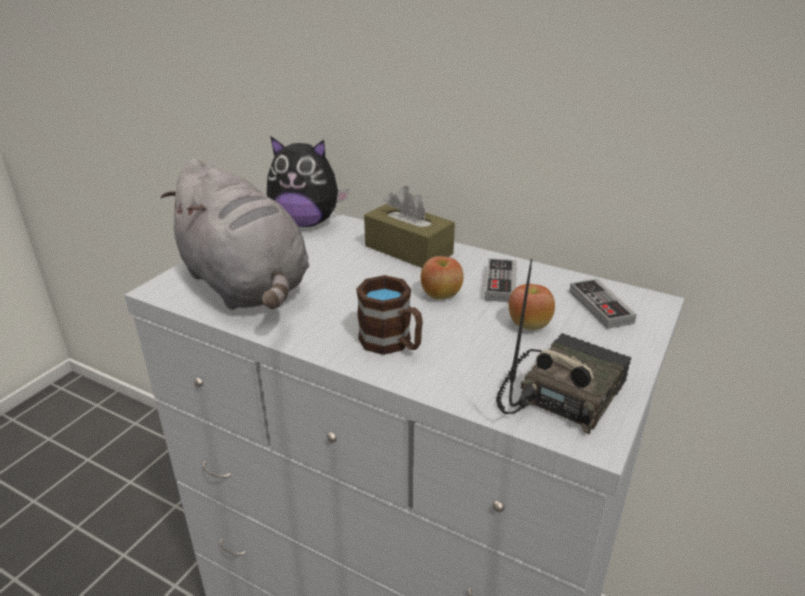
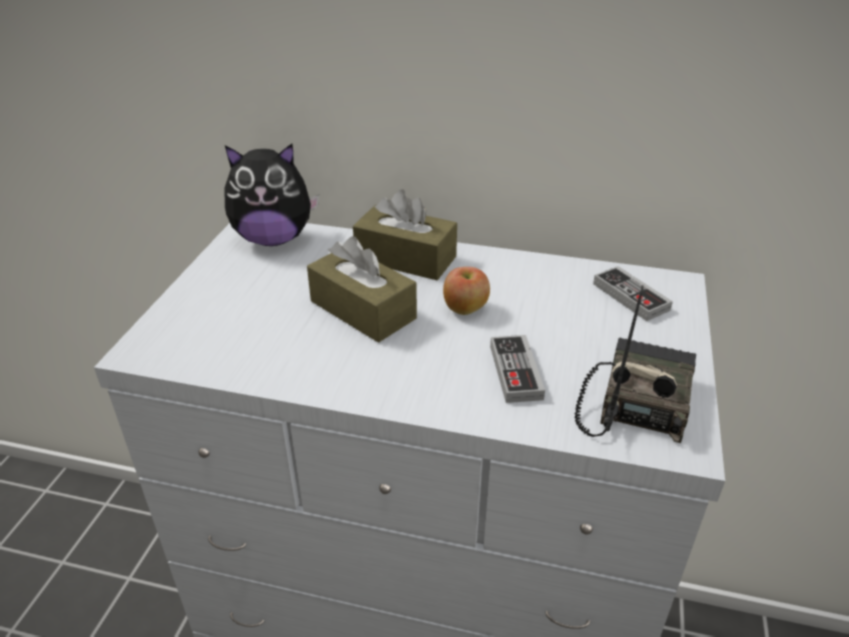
camera: 15 degrees left, 5 degrees up
(246, 286) = (241, 332): grey plush toy -> none
(352, 284) = (363, 310): none -> brown tissue box
(392, 344) = (440, 376): brown mug -> none
(500, 283) = (520, 285): game controller -> game controller (515, 372)
(528, 325) = (570, 330): apple -> none

